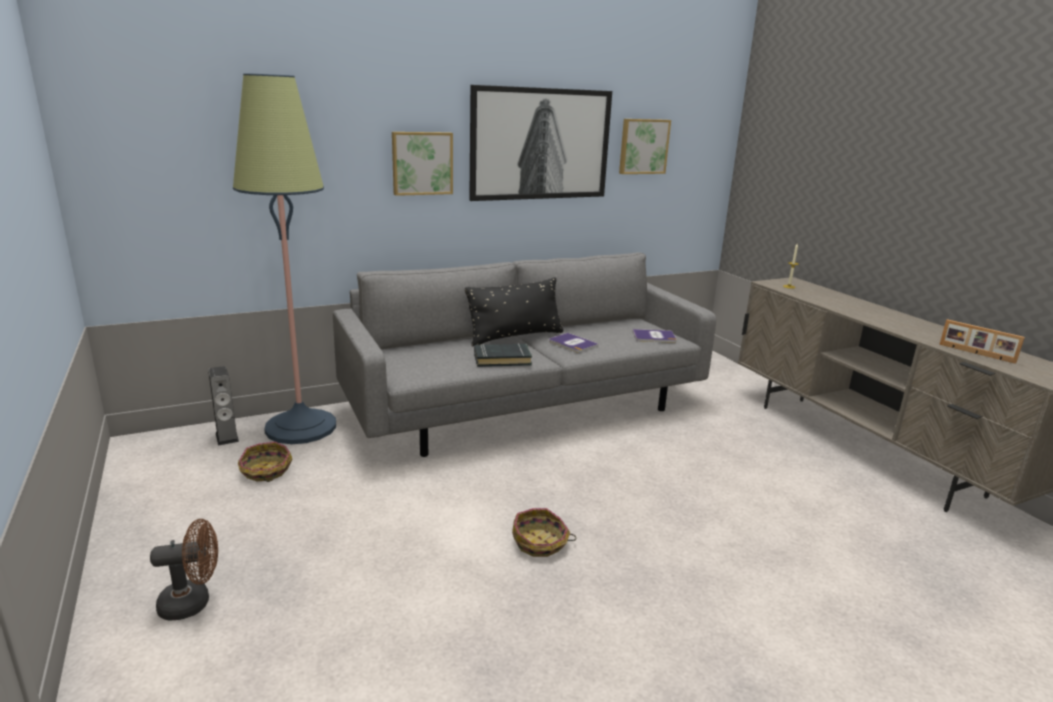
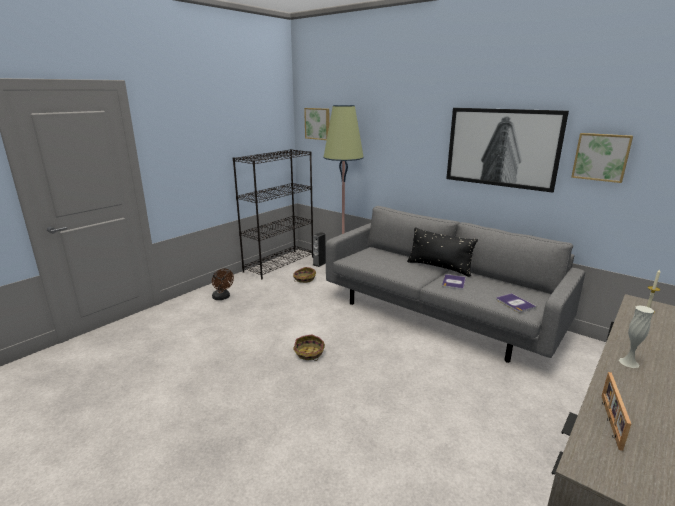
camera: 65 degrees right, 0 degrees up
(145, 479) = (279, 264): none -> black bookcase
(422, 163) = (423, 153): picture -> picture (318, 123)
(502, 359) = (398, 271): black book -> none
(883, 320) = (629, 362): none -> white vase

